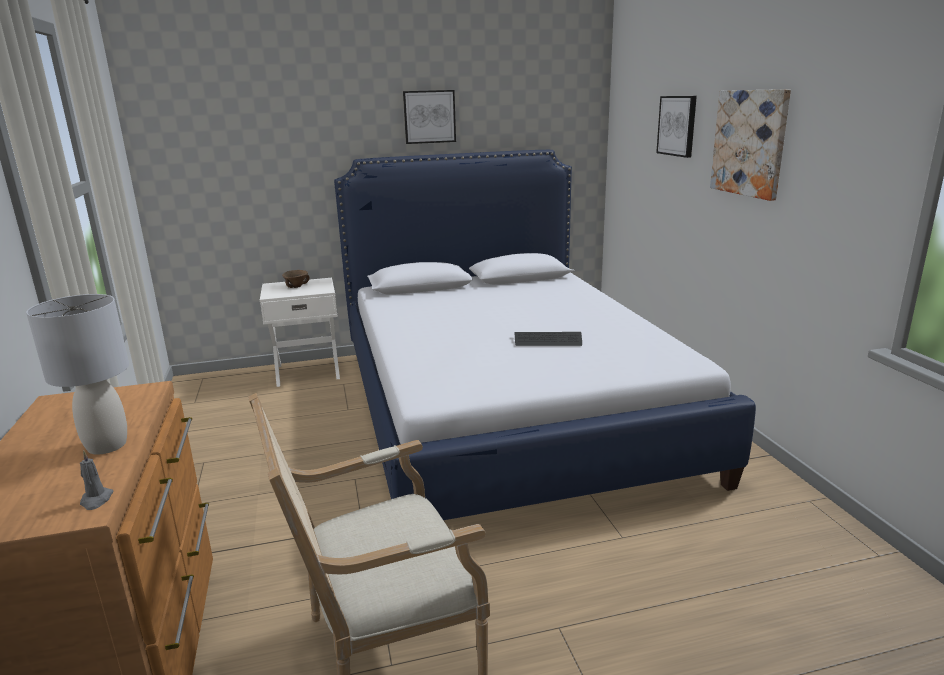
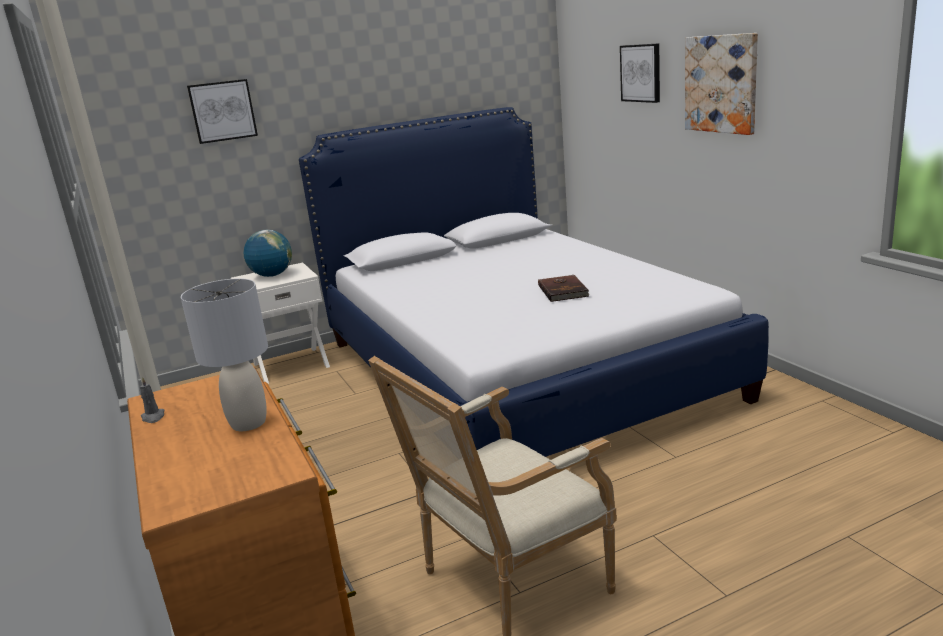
camera: 10 degrees left, 0 degrees up
(96, 500) = (285, 461): grey candle -> grey candle (153, 417)
(297, 286) = (272, 275): brown bowl -> globe
(429, 117) = (387, 84): picture -> picture (222, 111)
(548, 340) = (563, 290): keyboard -> brown book

